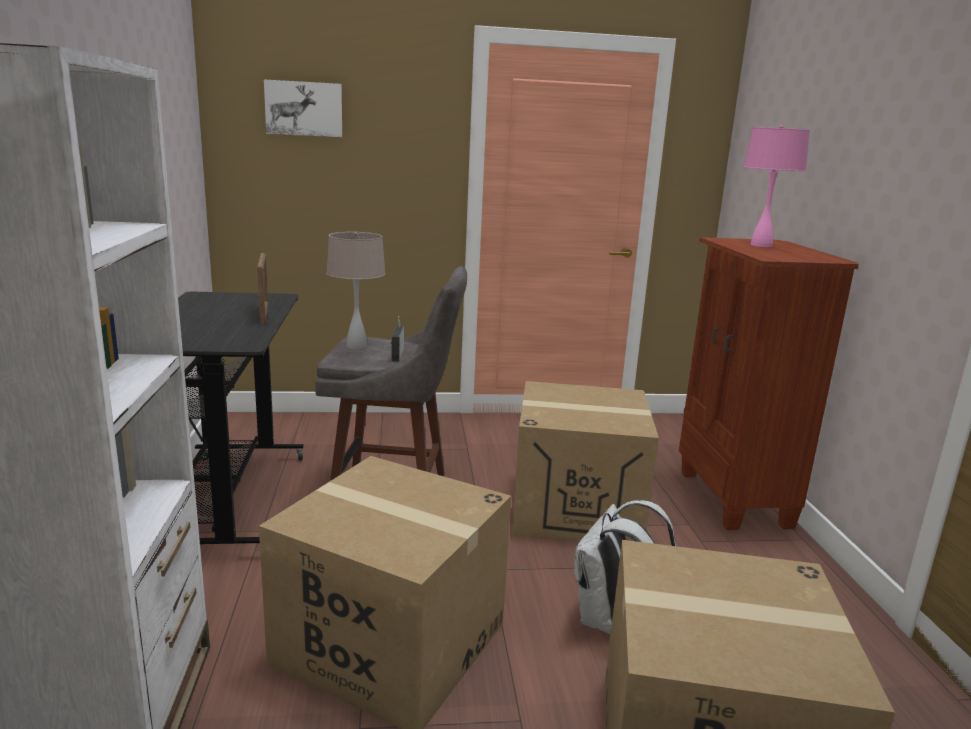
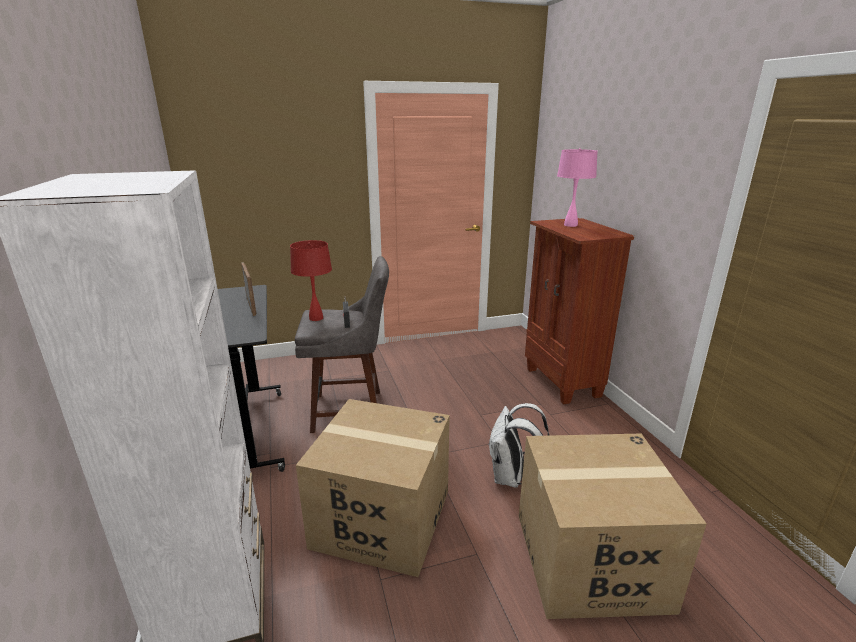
camera: 10 degrees left, 5 degrees up
(304, 109) = (247, 147): picture -> none
(356, 346) = (316, 318): beige table lamp -> red table lamp
(576, 508) = (470, 403): cardboard box -> none

